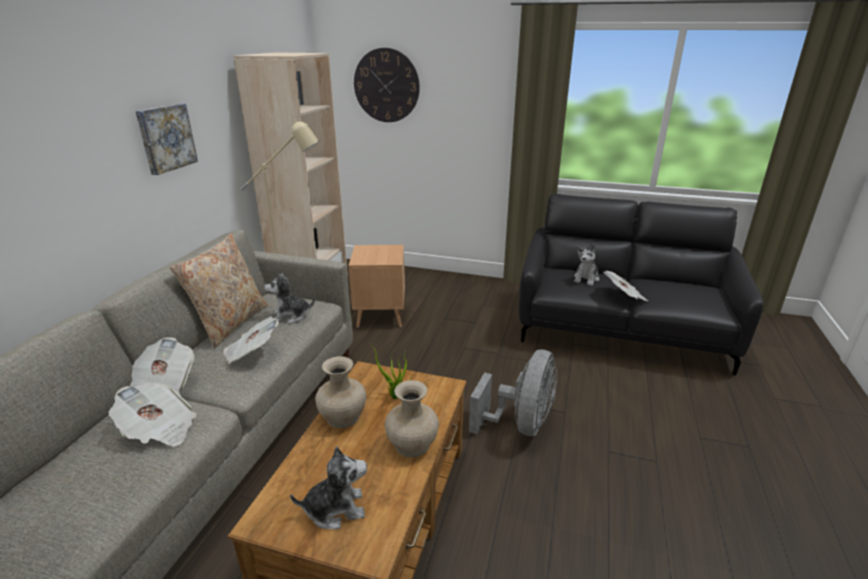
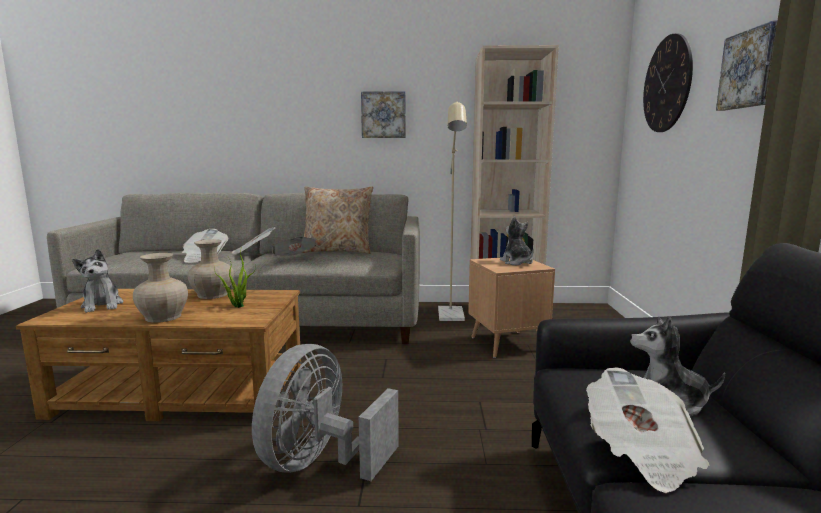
camera: 75 degrees right, 15 degrees down
(291, 316) = (354, 259): plush toy -> plush toy (517, 262)
(481, 94) = (751, 69): none -> picture
(520, 424) = (320, 462): grey fan -> grey fan turned 105 degrees clockwise

